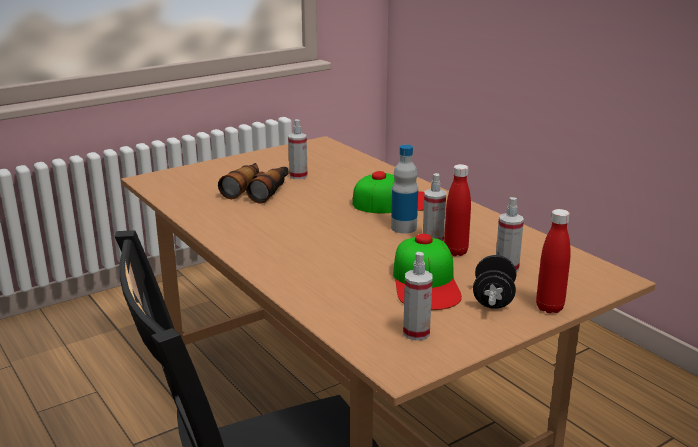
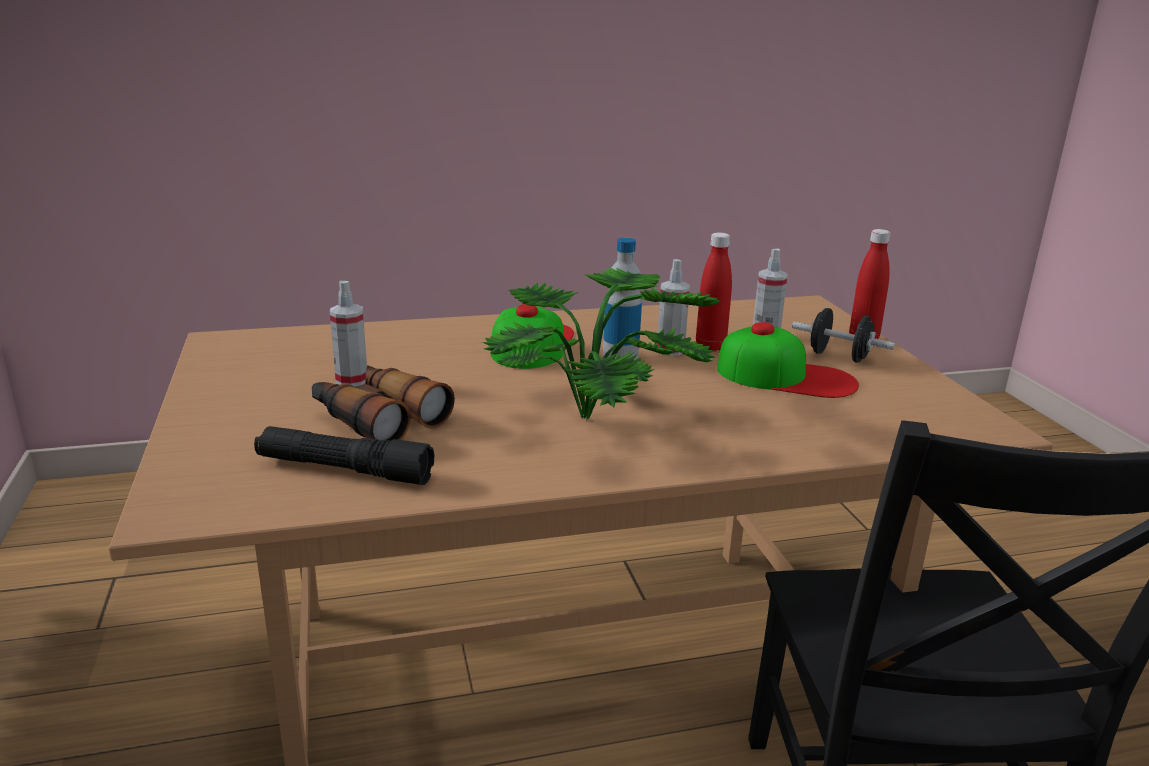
camera: 70 degrees left, 0 degrees up
(200, 196) = (344, 470): none -> black flashlight
(299, 236) = (600, 419): none -> potted plant
(416, 333) = (911, 405): spray bottle -> none

